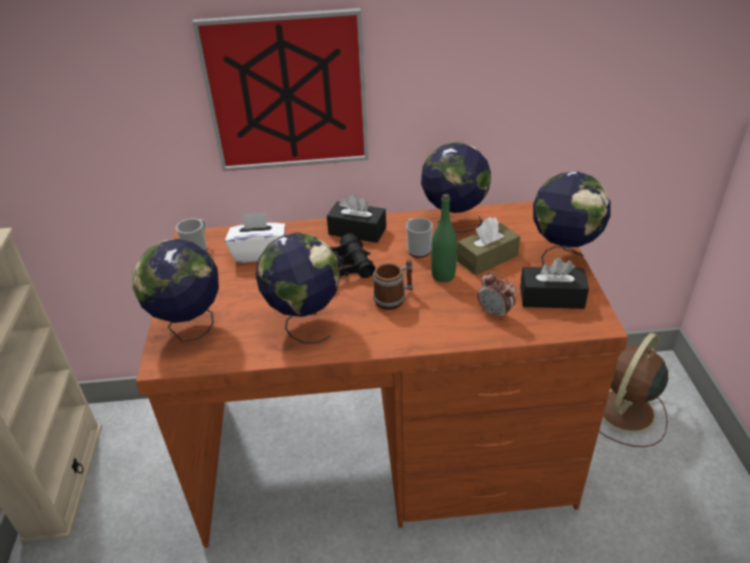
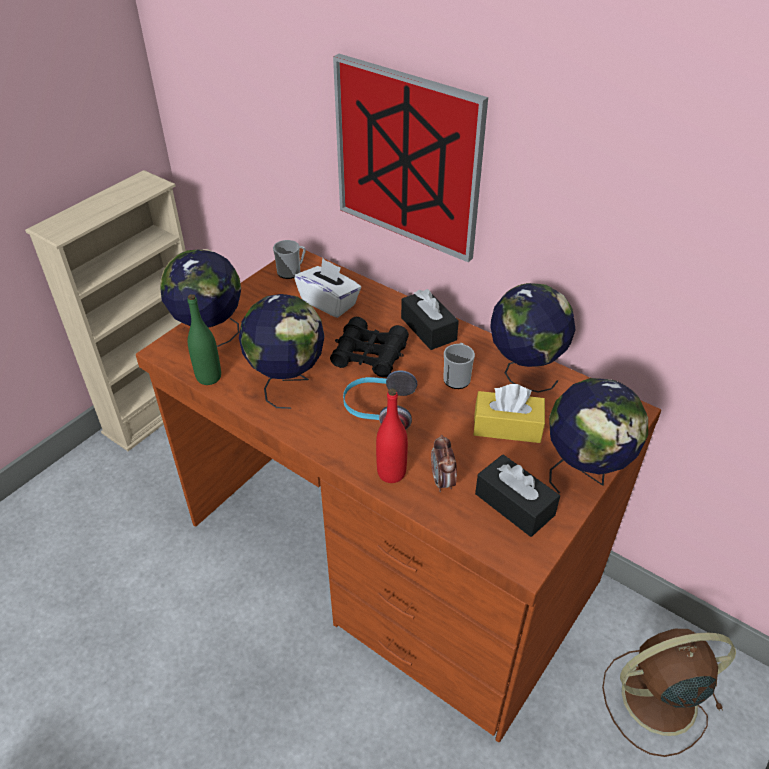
camera: 40 degrees right, 5 degrees up
(394, 298) = (379, 409): mug -> headphones
(443, 275) = (445, 417): green bottle -> green bottle (209, 377)
(457, 329) = (391, 473): none -> red bottle
(487, 258) = (507, 426): brown tissue box -> yellow tissue box

